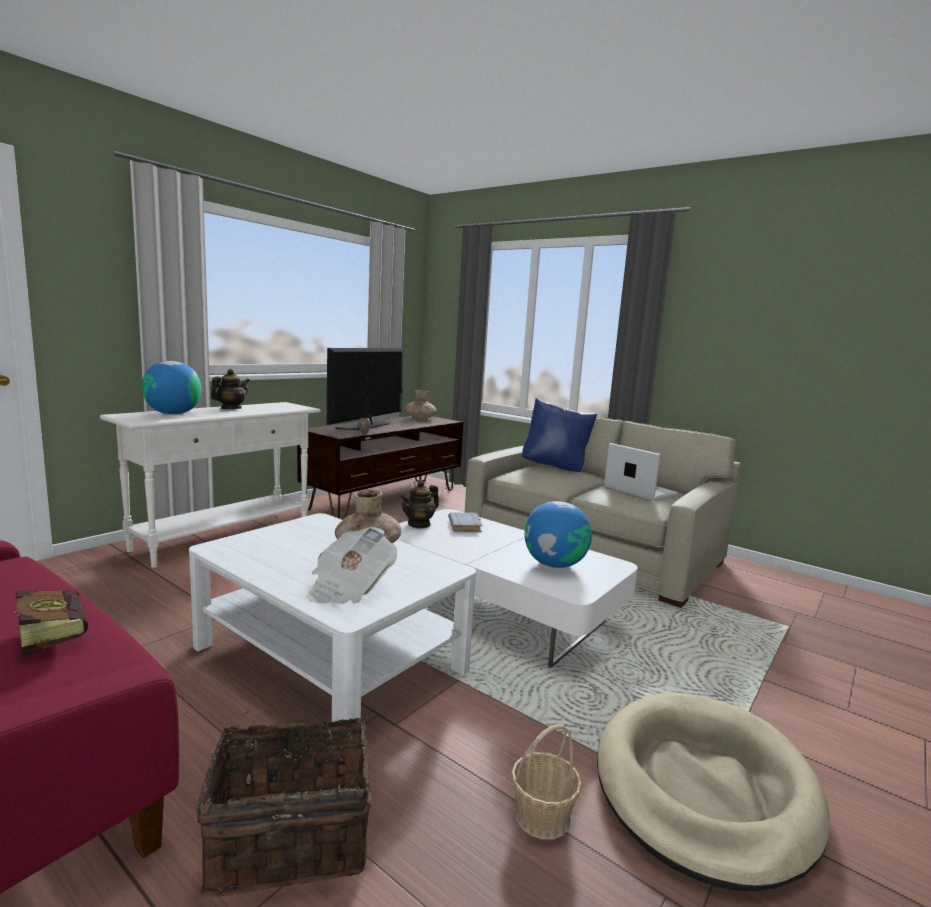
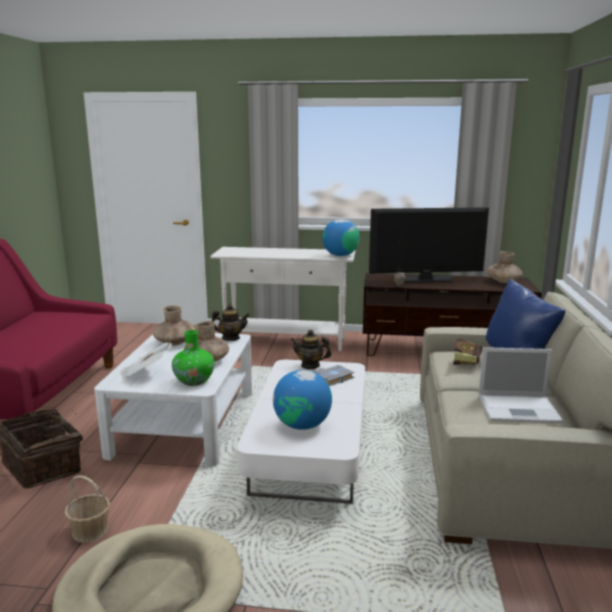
camera: 60 degrees right, 5 degrees up
(51, 636) = (39, 344): book -> book (466, 362)
(173, 413) = (253, 251): globe -> globe (340, 255)
(231, 409) = (295, 251): teapot -> teapot (230, 338)
(264, 548) = (175, 342): none -> brown vase
(421, 568) = (194, 381): none -> green vase
(639, 490) = (520, 409): laptop -> laptop turned 75 degrees clockwise

